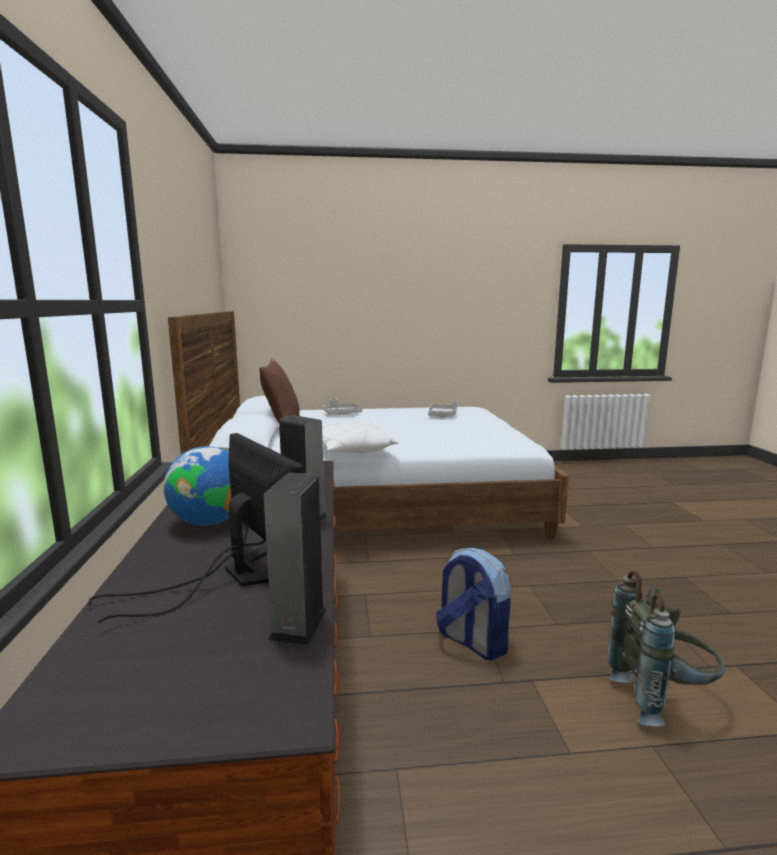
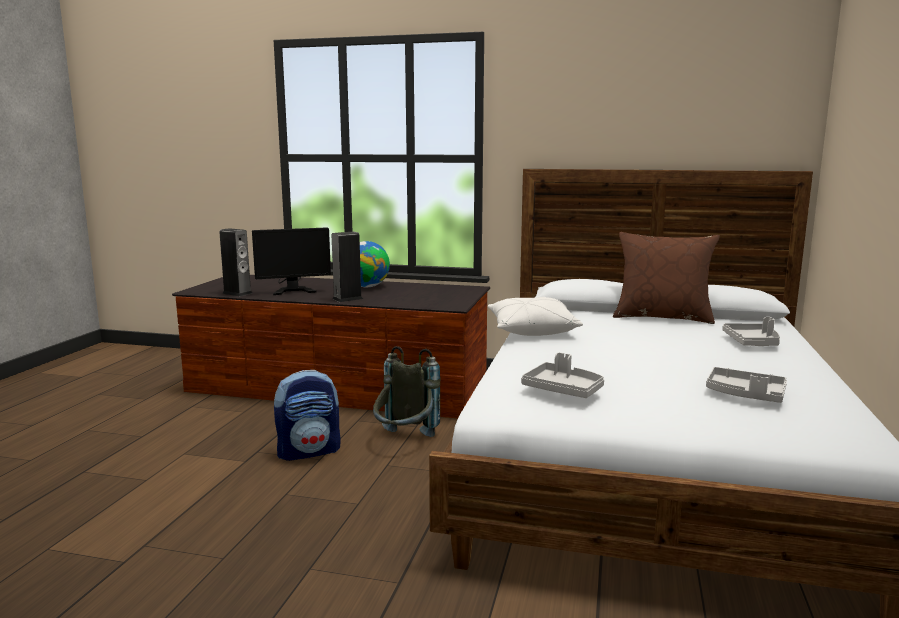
camera: 110 degrees right, 0 degrees up
(488, 434) = (563, 390): none -> grey tray
(660, 698) = (162, 502): grey backpack -> grey backpack (405, 441)

